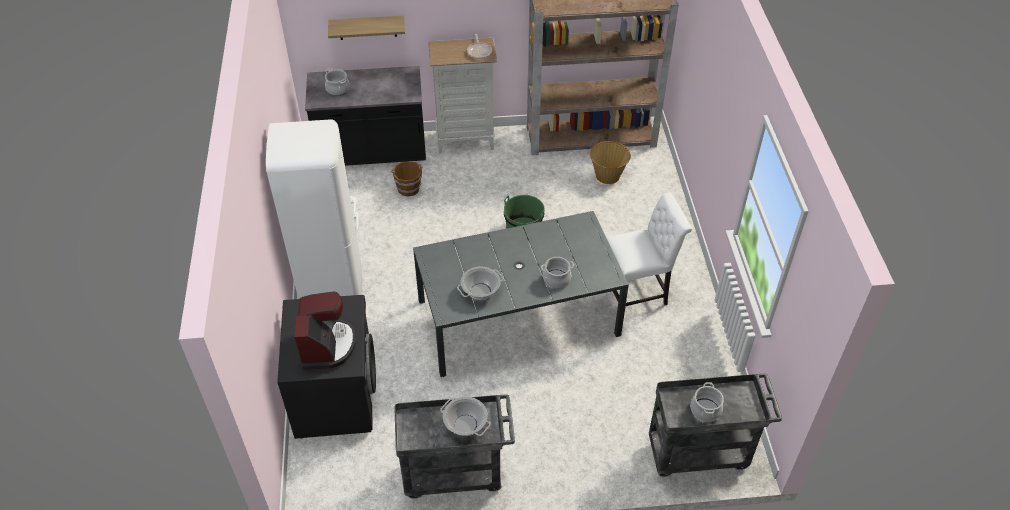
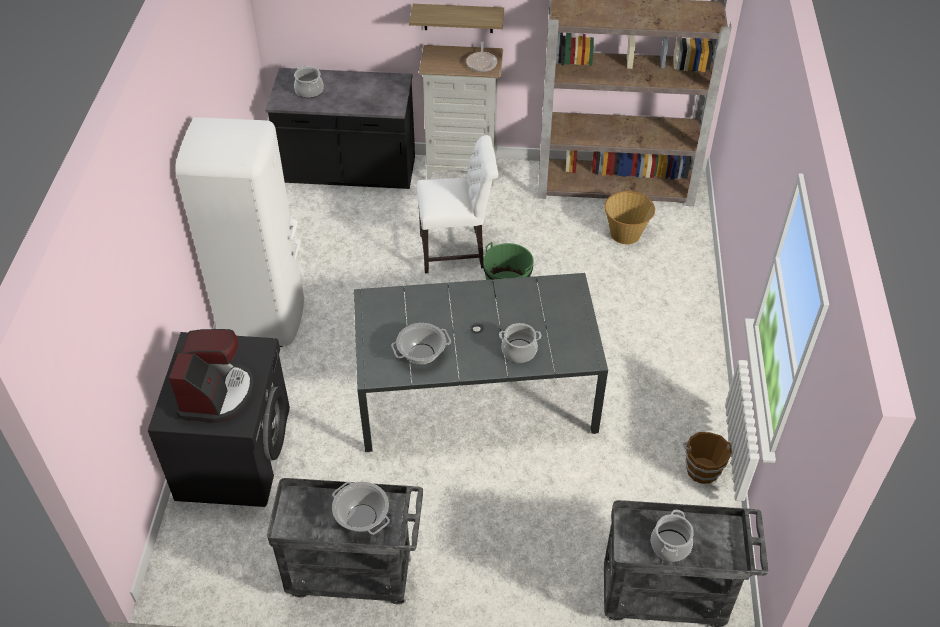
camera: 10 degrees right, 0 degrees up
(367, 27) = (351, 20): shelf -> shelf (458, 18)
(408, 188) = (381, 219): brown bucket -> brown bucket (702, 469)
(638, 292) = (632, 382): white chair -> white chair (457, 251)

